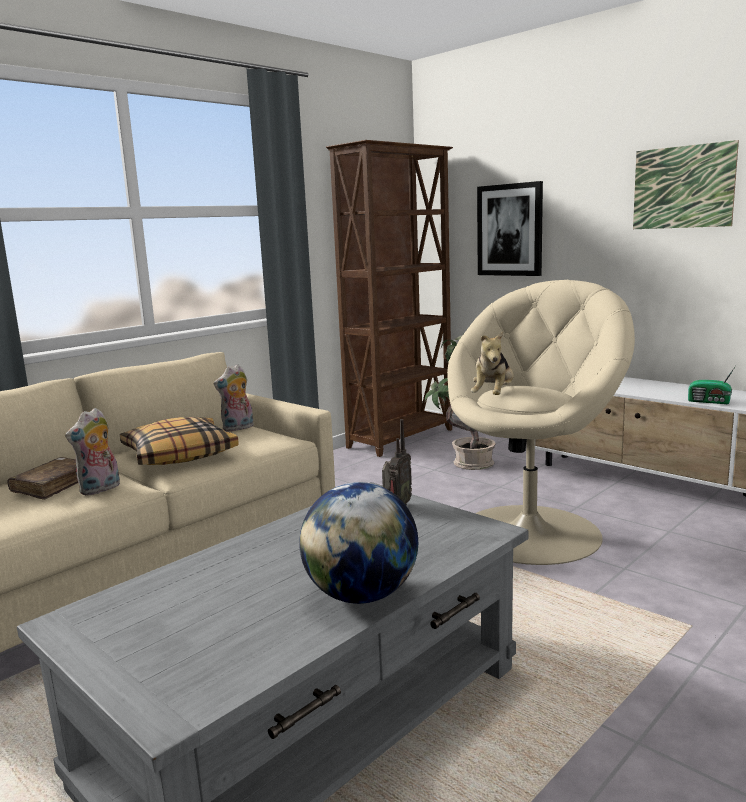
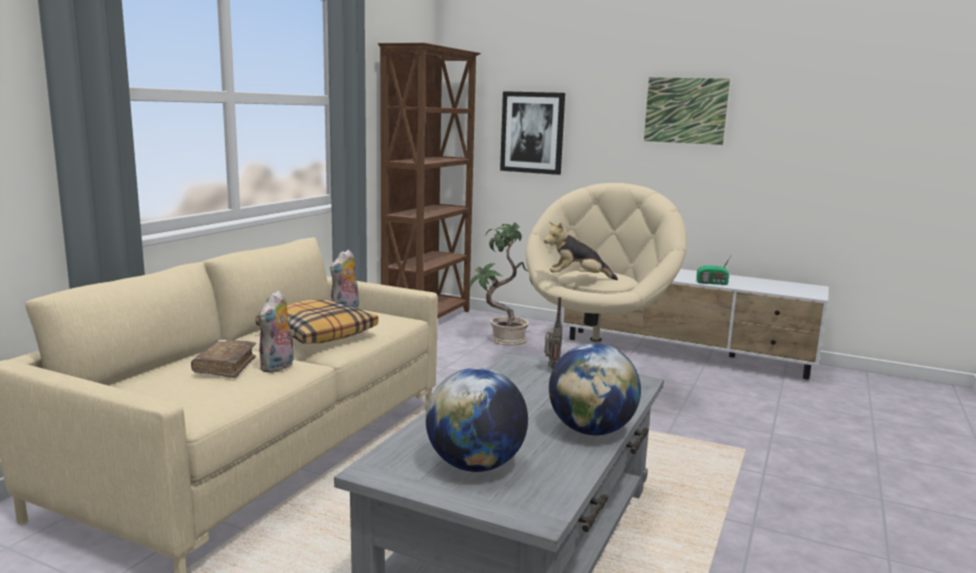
camera: 20 degrees left, 0 degrees up
(175, 629) = (475, 465): none -> globe
(493, 396) = (577, 279): plush toy -> plush toy turned 90 degrees clockwise

